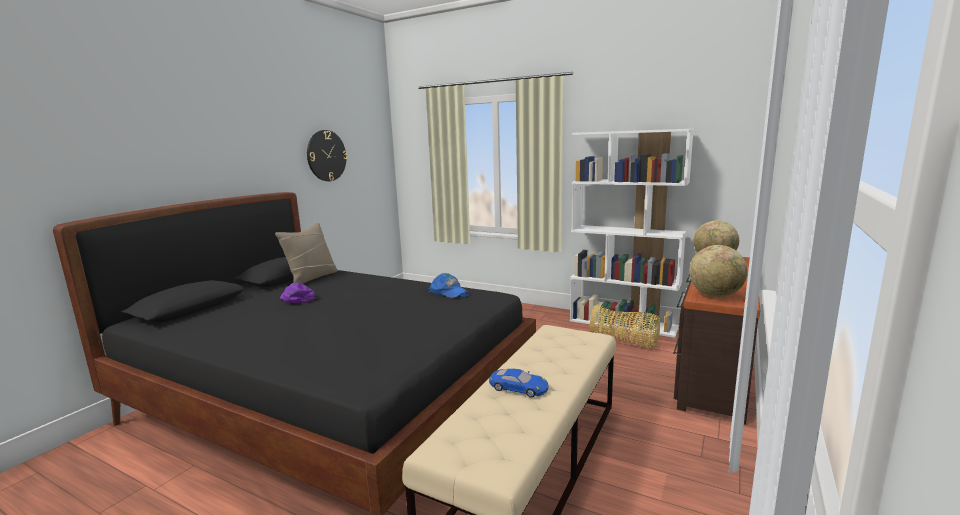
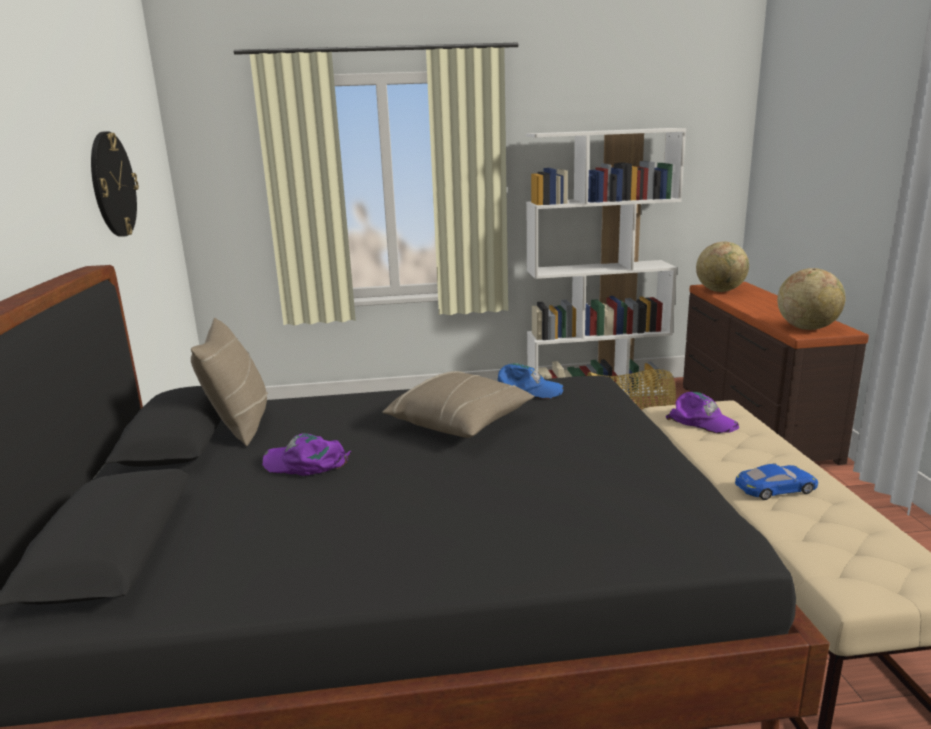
camera: 35 degrees left, 5 degrees up
(386, 298) = (460, 423): none -> beige pillow
(559, 340) = (702, 421): none -> purple cap

